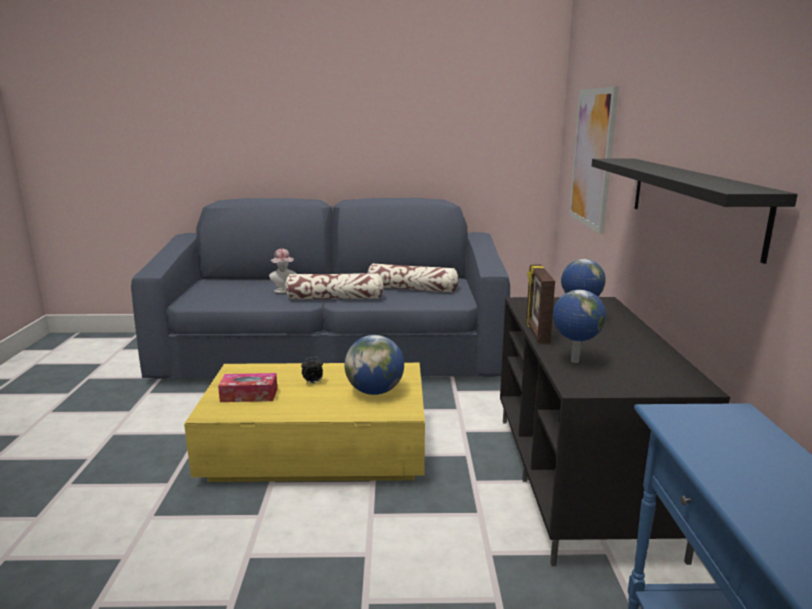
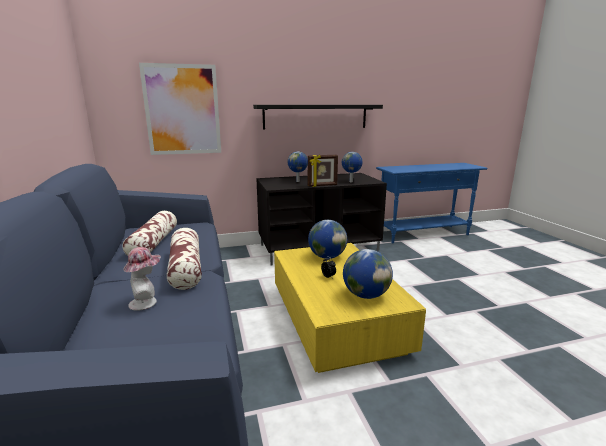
camera: 105 degrees left, 0 degrees up
(249, 395) = (366, 295): tissue box -> globe

